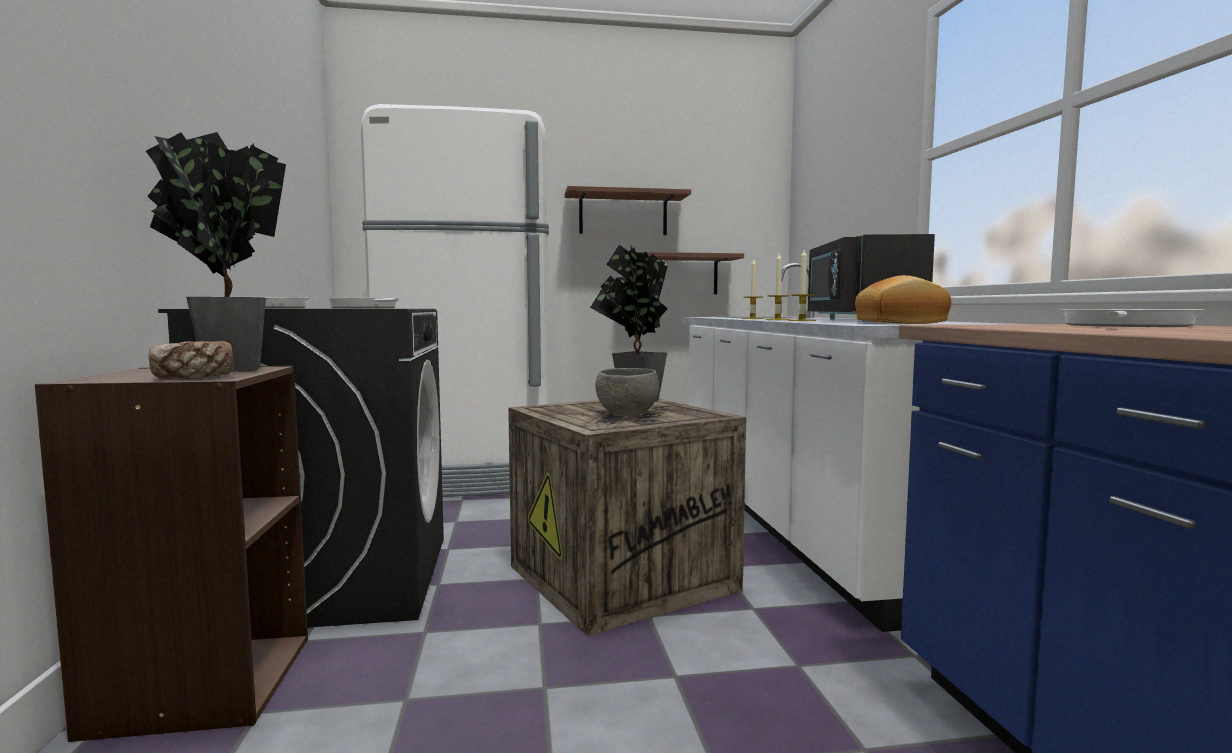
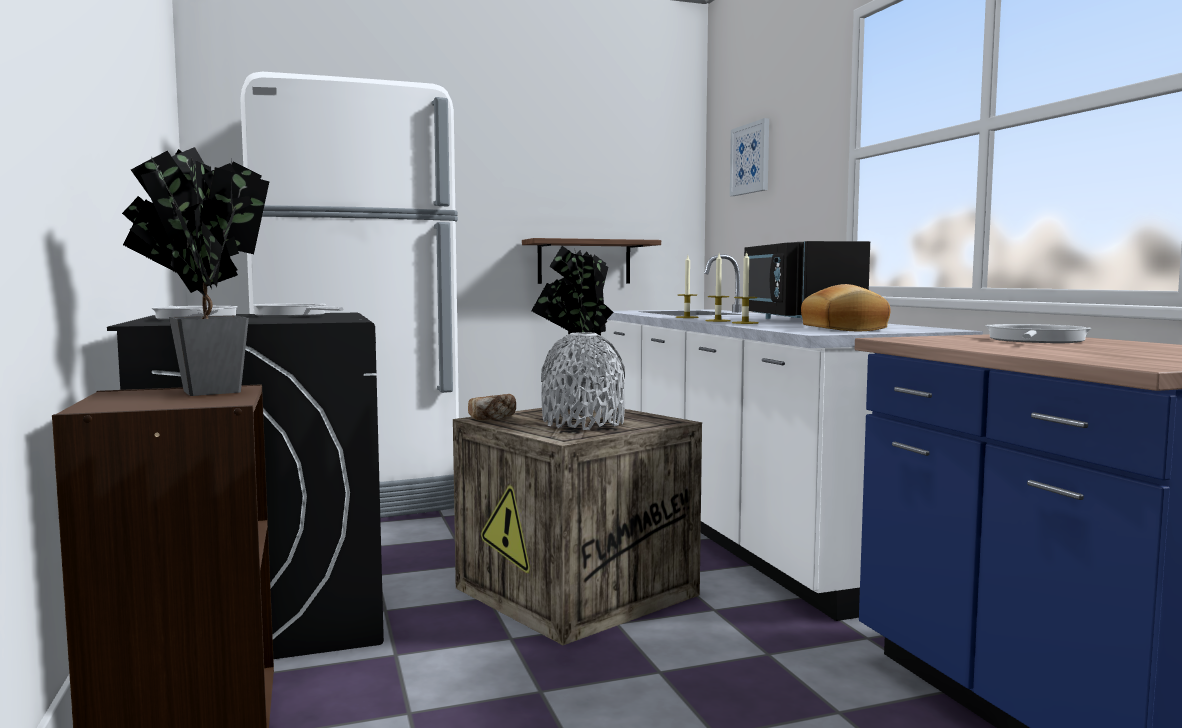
camera: 10 degrees left, 0 degrees up
(193, 377) = (201, 402): bread -> bread (493, 418)
(623, 214) = (526, 194): shelf -> none
(626, 414) = (583, 423): grey bowl -> grey vase
(829, 174) = (750, 159): none -> picture

